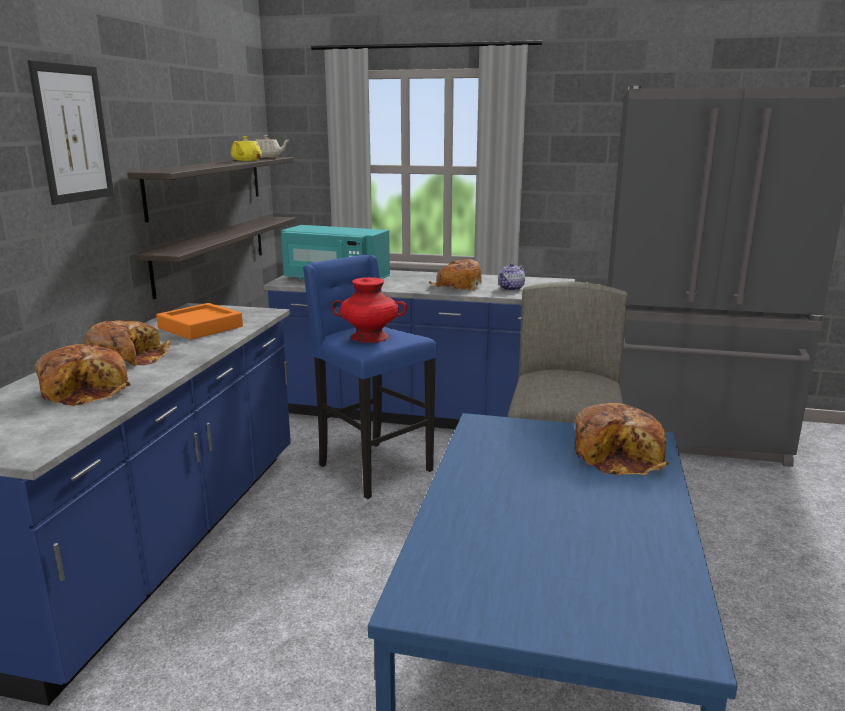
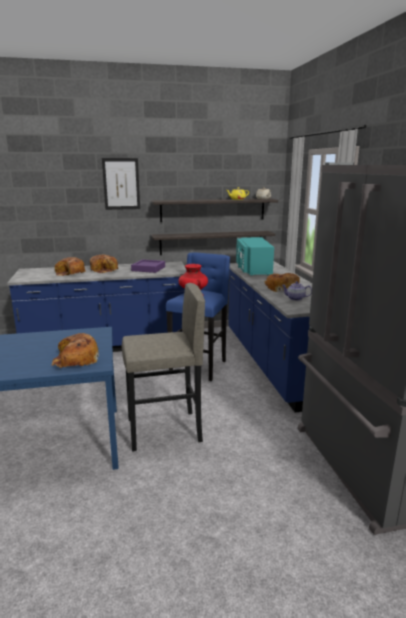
camera: 65 degrees right, 0 degrees up
(200, 327) = (148, 269): orange tray -> purple tray

